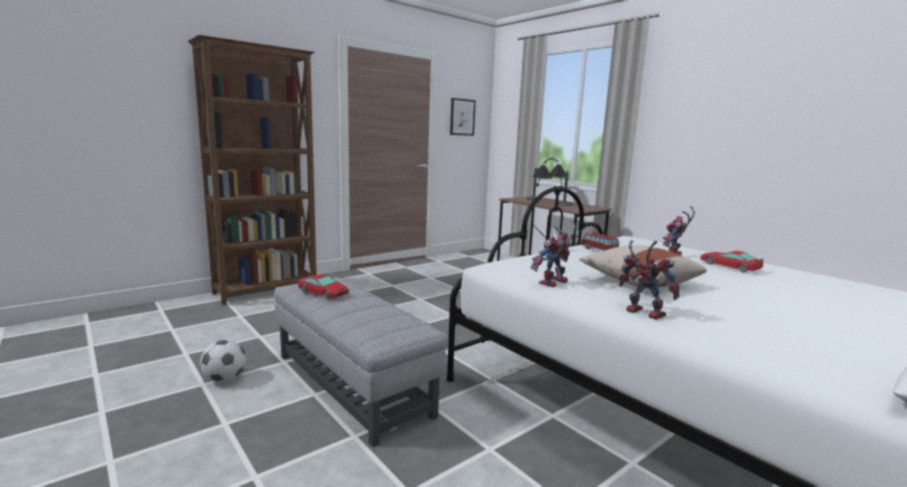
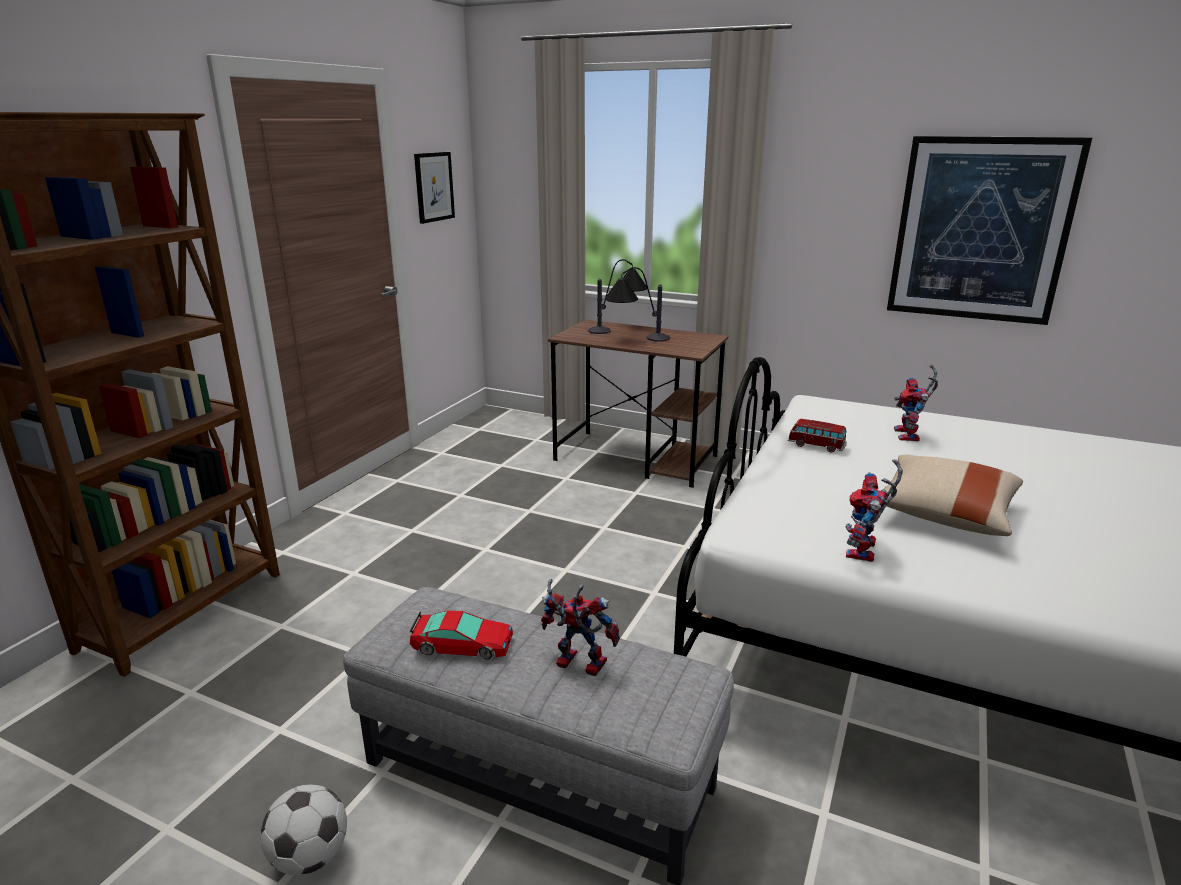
camera: 25 degrees left, 10 degrees up
(640, 313) = (1024, 587): toy robot -> toy robot (575, 664)
(730, 266) = (985, 442): toy car -> none
(791, 140) = (980, 230): none -> picture

